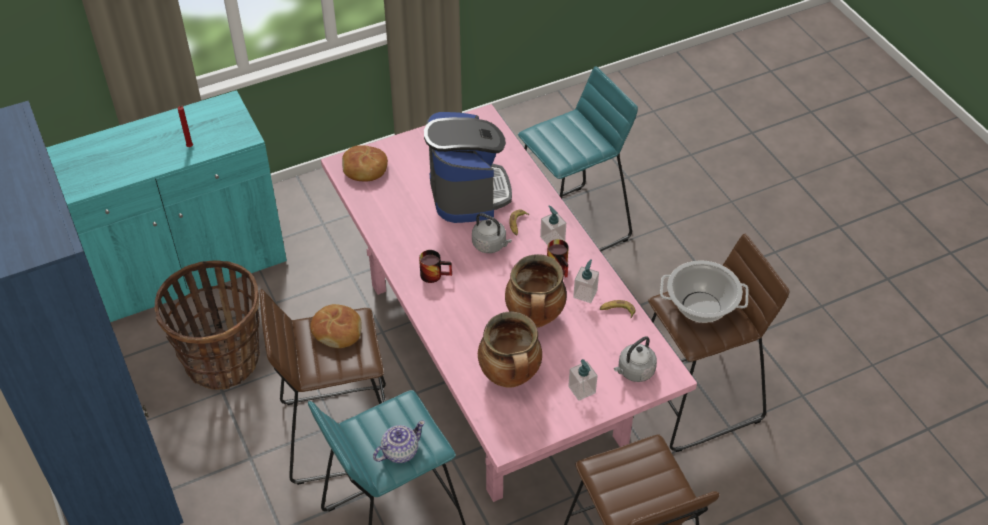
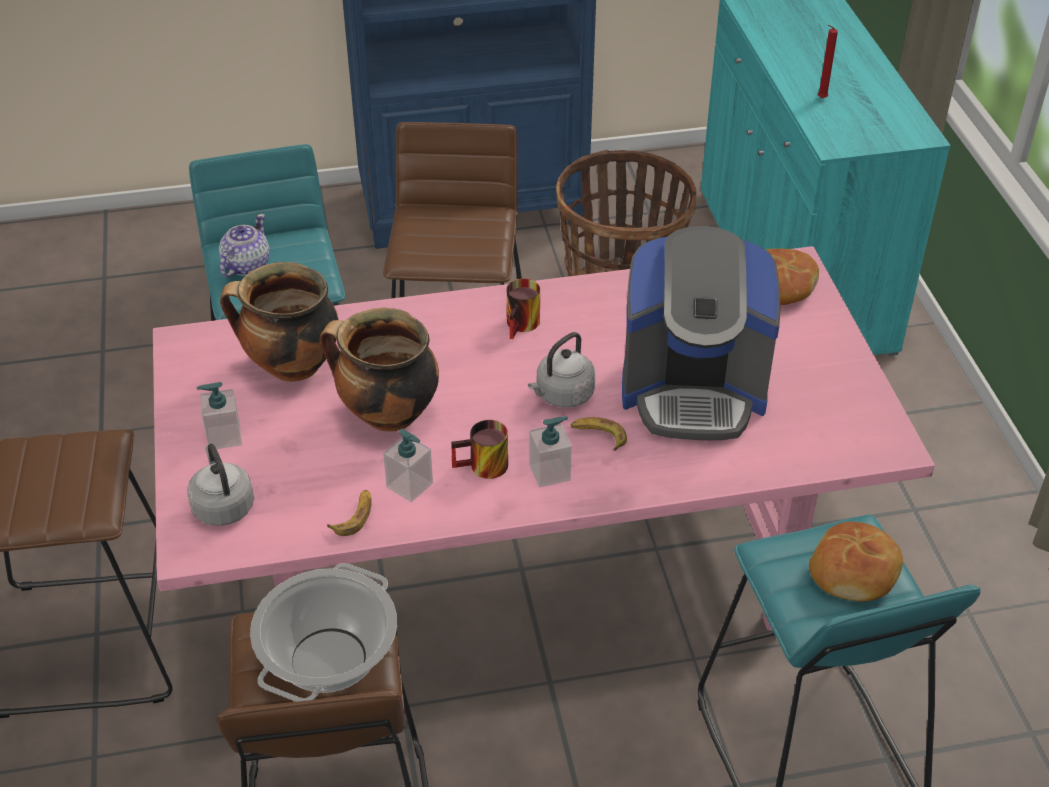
camera: 105 degrees right, 5 degrees down
(337, 331) = (471, 239): bread -> bread (854, 572)
(399, 451) = (245, 265): teapot -> teapot turned 135 degrees counterclockwise

